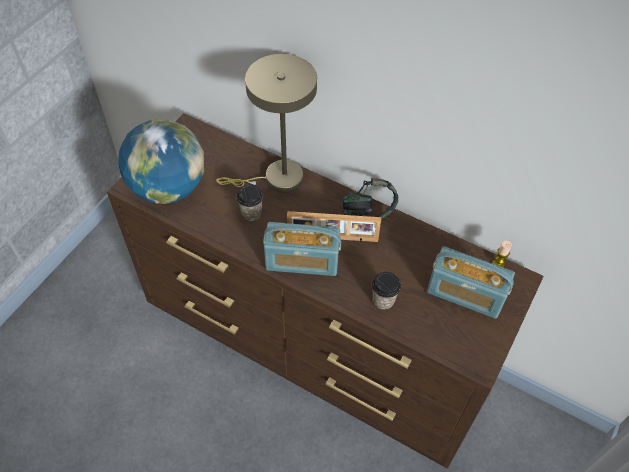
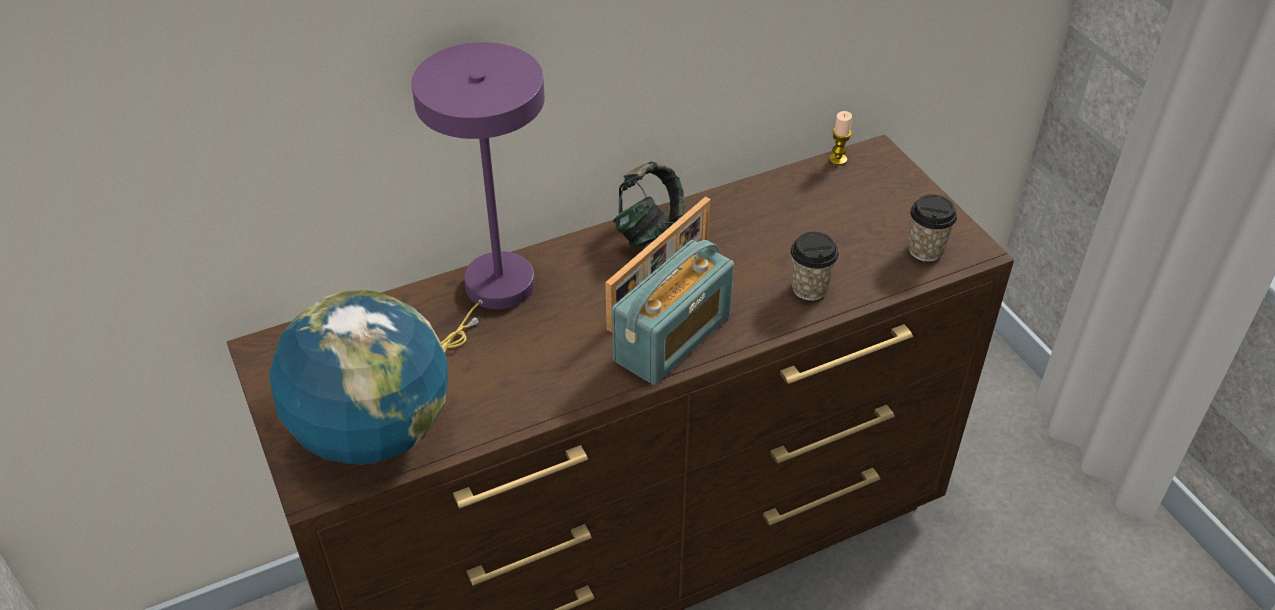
camera: 55 degrees left, 10 degrees down
(251, 213) = (529, 353): cup -> cup (925, 250)
(277, 179) = (493, 294): beige table lamp -> purple table lamp
(465, 294) = (860, 210): radio -> none

